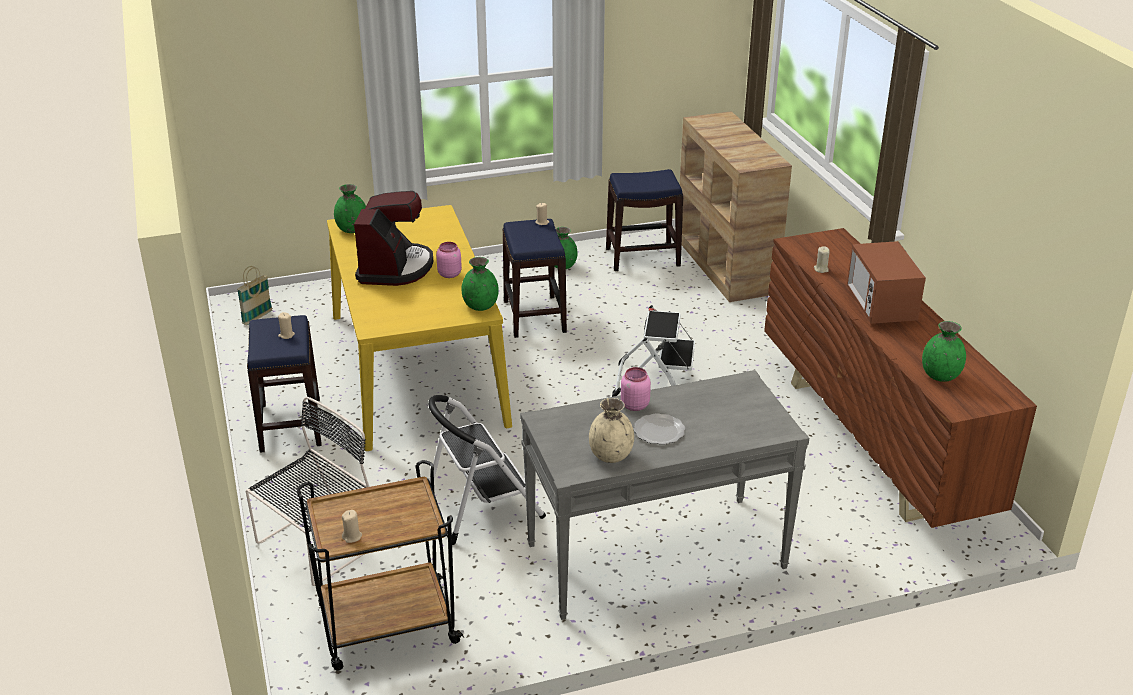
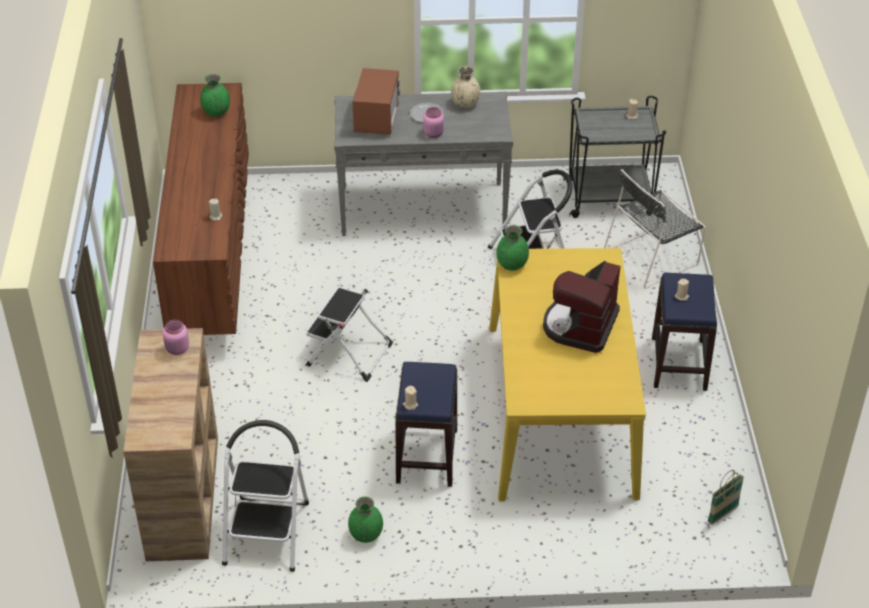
camera: 165 degrees left, 10 degrees up
(352, 229) = (619, 391): green vase -> none
(386, 625) = (610, 198): brown cart -> grey cart
(449, 274) = (530, 308): pink jar -> pink jar (177, 349)
(642, 258) = (268, 531): stool -> step ladder
(880, 307) = (203, 172): microwave -> microwave (377, 119)

